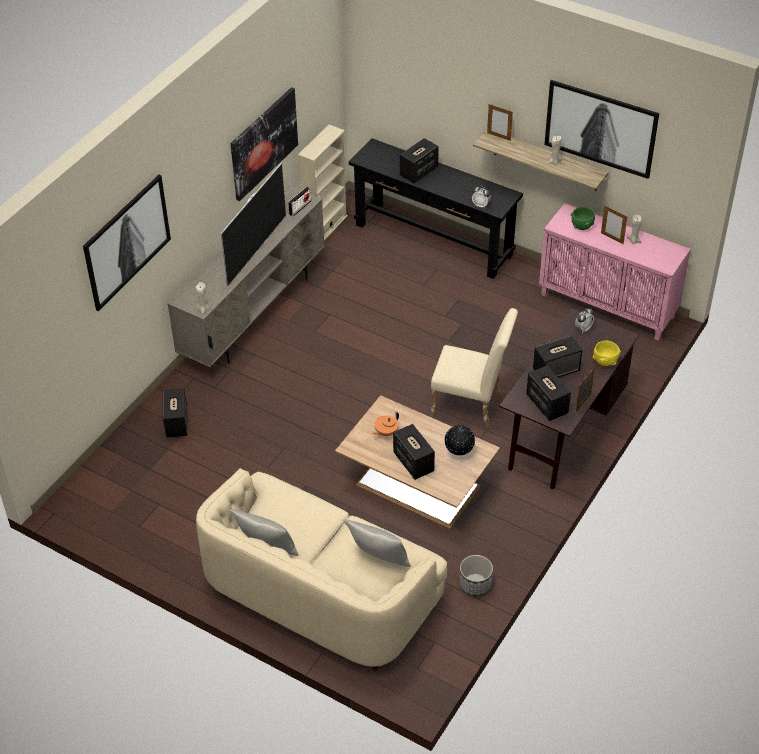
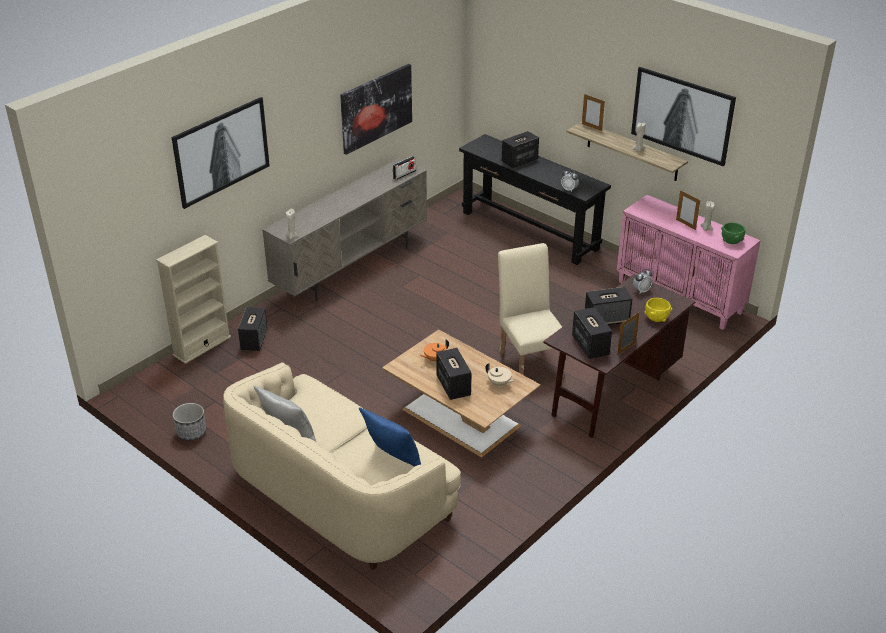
camera: 10 degrees right, 10 degrees down
(256, 250) = (354, 200): television -> none
(325, 228) = (435, 212): beige bookcase -> beige bookcase (202, 346)
(378, 560) = (392, 460): grey pillow -> blue pillow
(459, 453) = (499, 384): globe -> beige teapot
(471, 407) = (529, 361): beige chair -> beige chair turned 135 degrees counterclockwise
(475, 584) = (493, 509): planter -> planter (191, 432)
(582, 226) = (659, 213): green bowl -> green bowl (731, 241)

